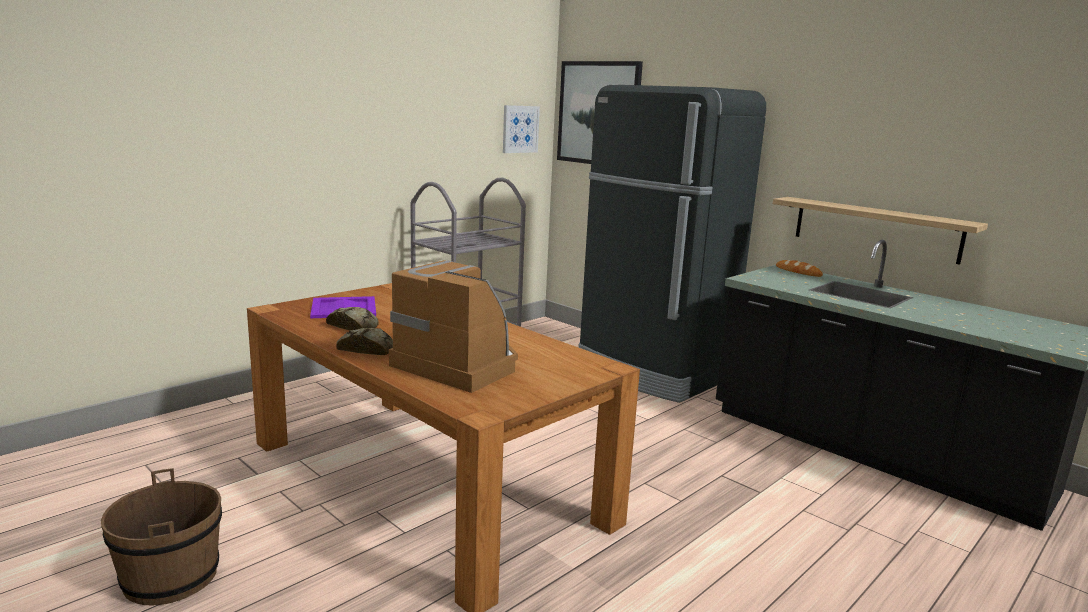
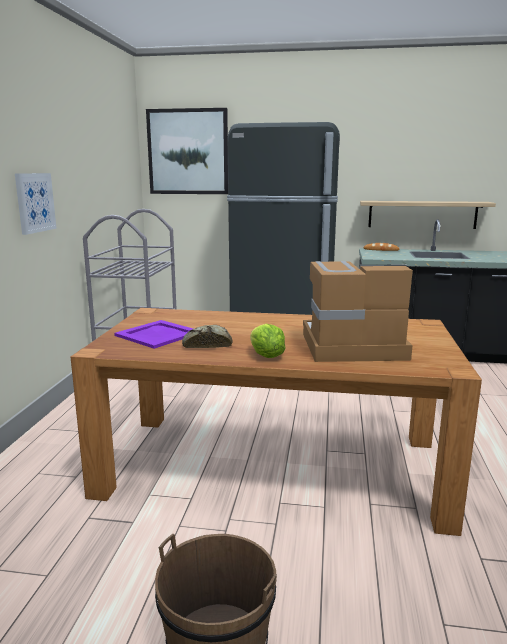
camera: 35 degrees left, 0 degrees up
(367, 349) = (266, 356): bread -> lettuce
(520, 129) = (126, 168): picture -> picture (34, 202)

